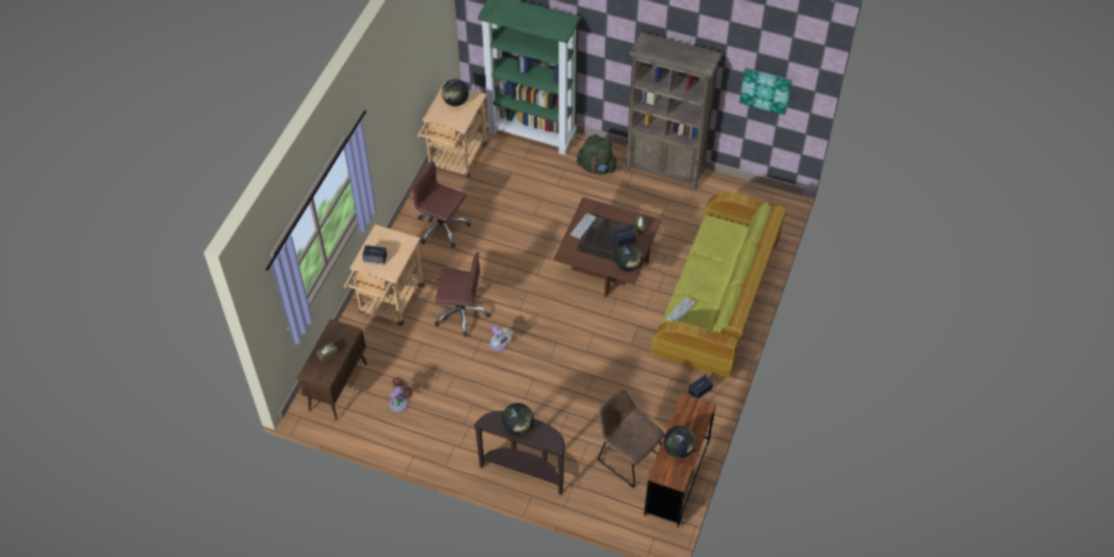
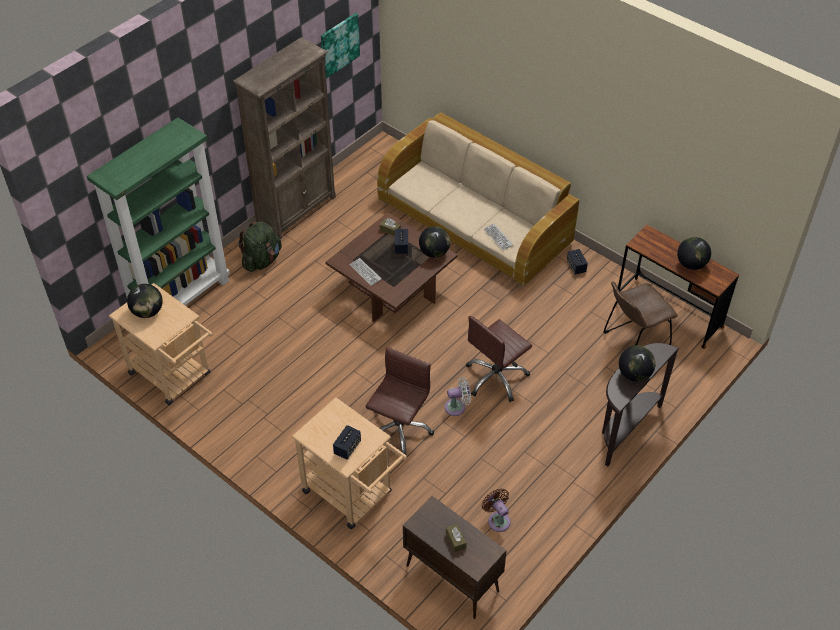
camera: 70 degrees left, 5 degrees down
(442, 228) = (269, 416): brown office chair -> brown office chair (496, 378)
(717, 299) = (475, 222): green sofa -> beige sofa

